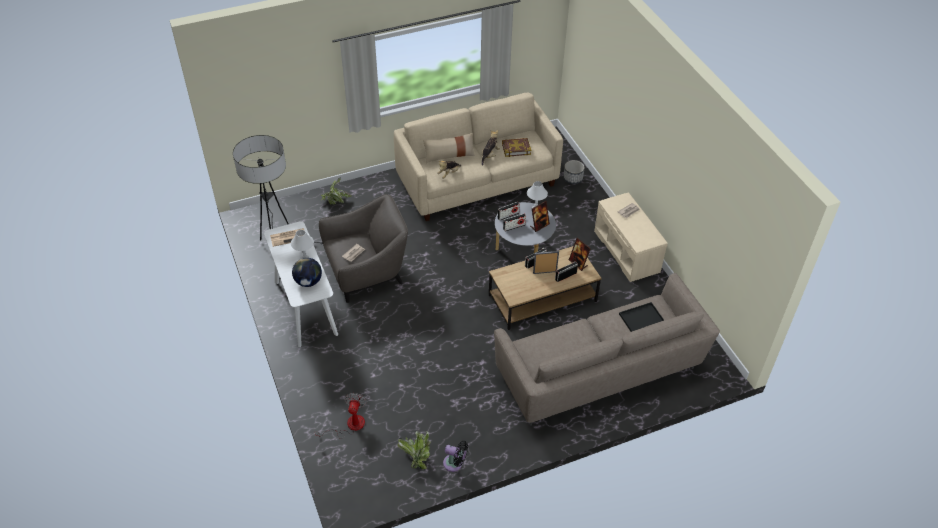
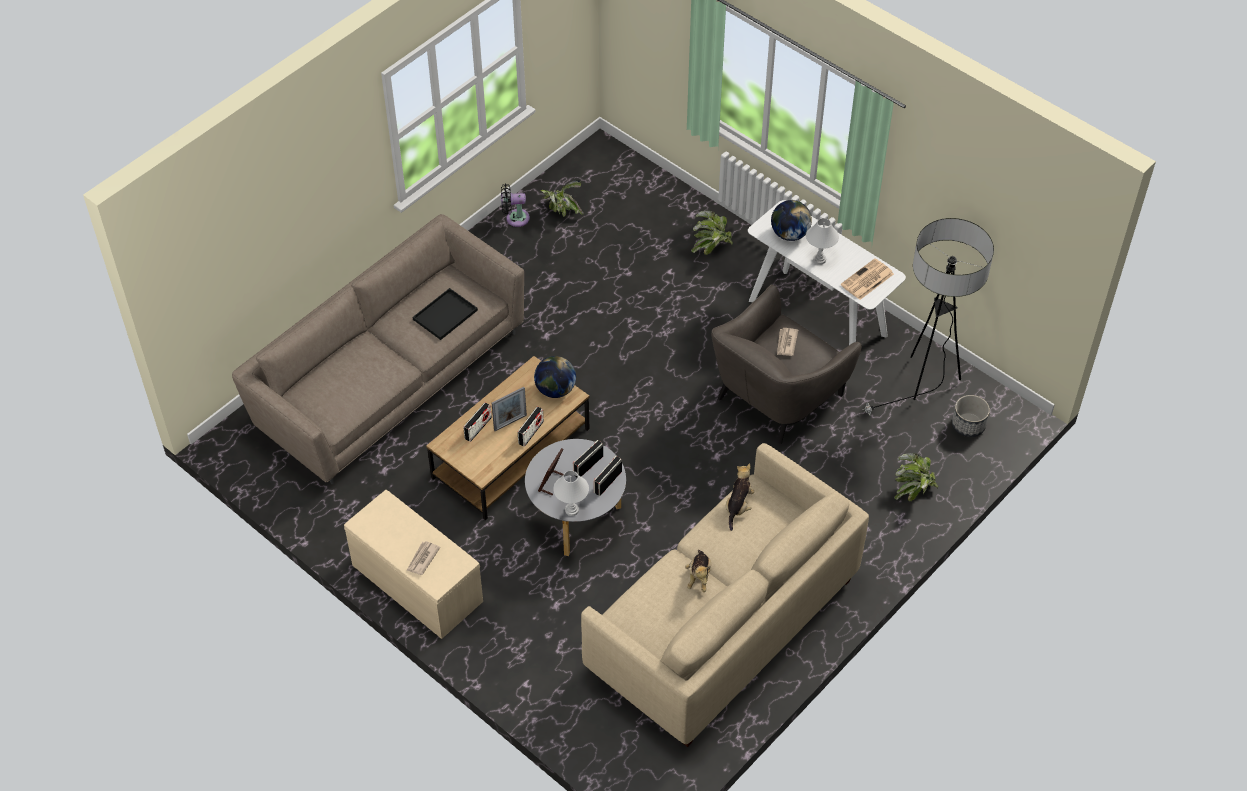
camera: 155 degrees right, 5 degrees up
(331, 383) = (711, 245): none -> potted plant
(349, 426) = (656, 211): fan -> none
(449, 155) = (762, 543): beige pillow -> none
(507, 281) = (555, 390): none -> globe
(516, 149) = (662, 604): book -> none
(572, 178) = (564, 700): planter -> planter (968, 425)
(578, 263) = (468, 455): picture frame -> none
(642, 318) = (345, 388): black tray -> black tray (444, 316)

